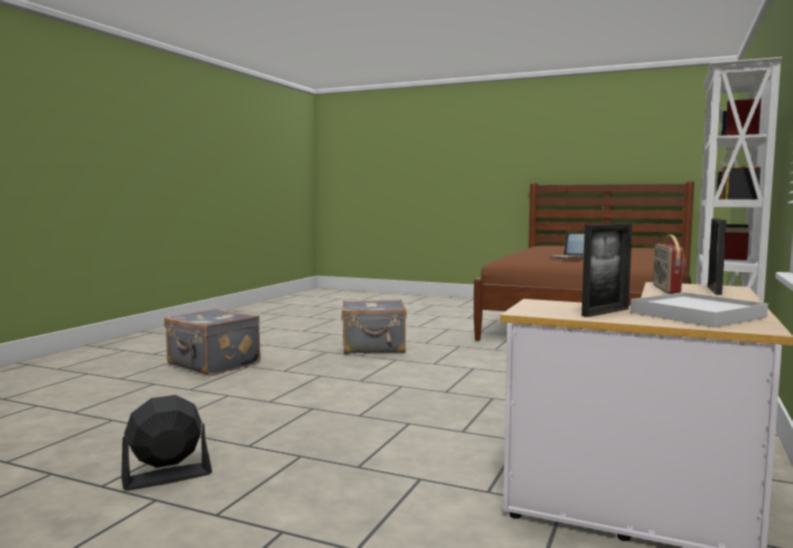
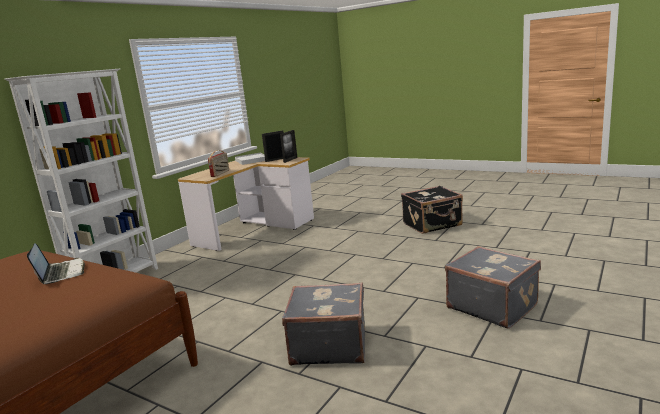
camera: 170 degrees left, 10 degrees up
(166, 477) = (433, 225): black fan -> black suitcase
(714, 290) = (202, 174): picture frame -> picture frame (290, 160)

